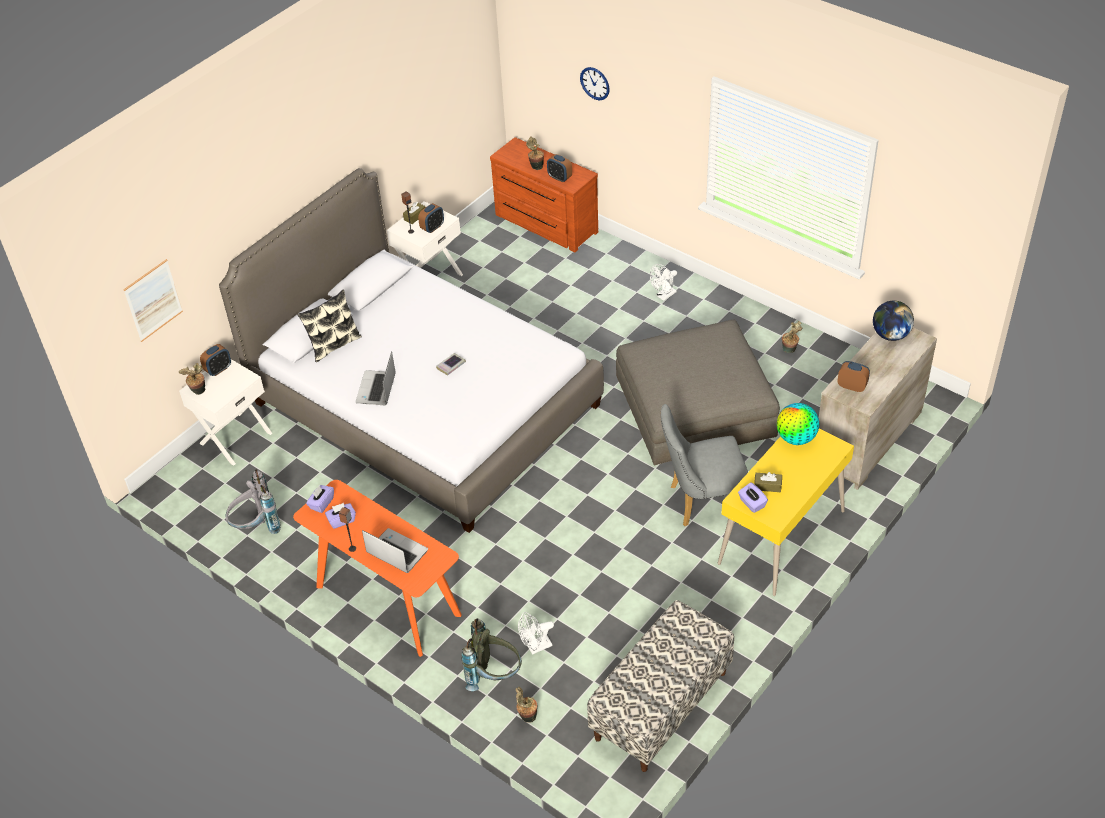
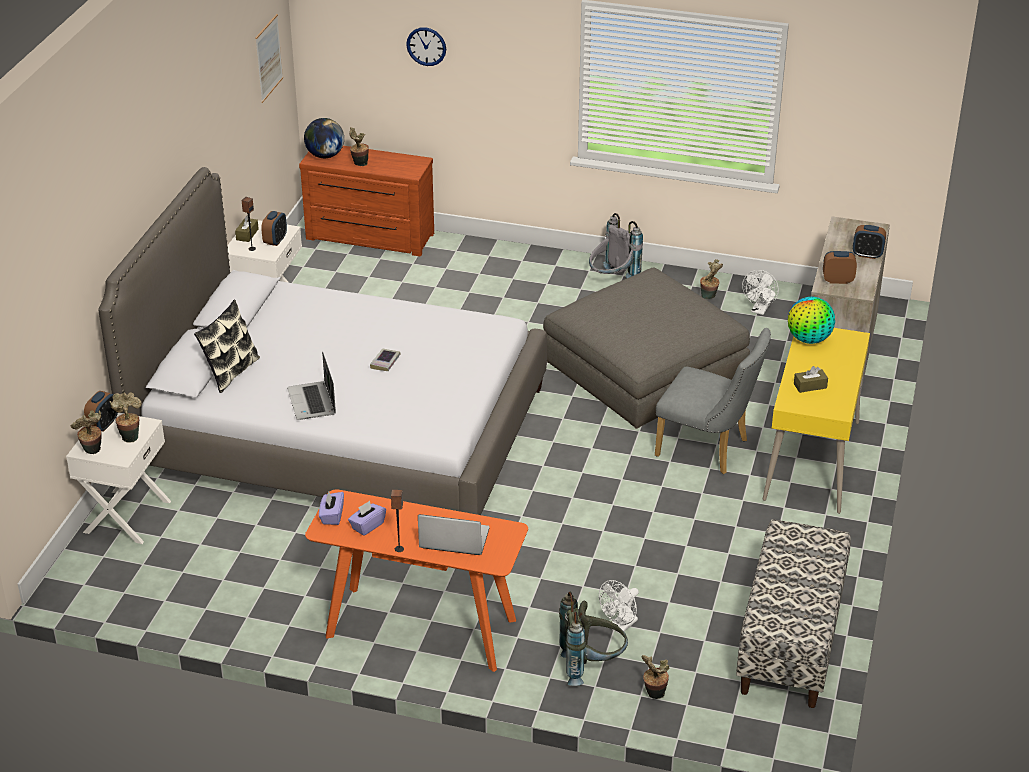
camera: 25 degrees left, 10 degrees down
(153, 300) = (41, 329): picture -> picture (268, 58)
(230, 385) = (130, 436): none -> potted plant
(256, 526) = (212, 597): grey backpack -> grey backpack (612, 281)
(559, 178) = (393, 169): alarm clock -> alarm clock (867, 255)
(664, 296) = (545, 276): white fan -> white fan (759, 310)
(701, 502) = (708, 449): grey chair -> grey chair turned 120 degrees counterclockwise
(752, 503) = (805, 404): purple tissue box -> none
(890, 335) = (844, 230): globe -> globe (325, 155)

